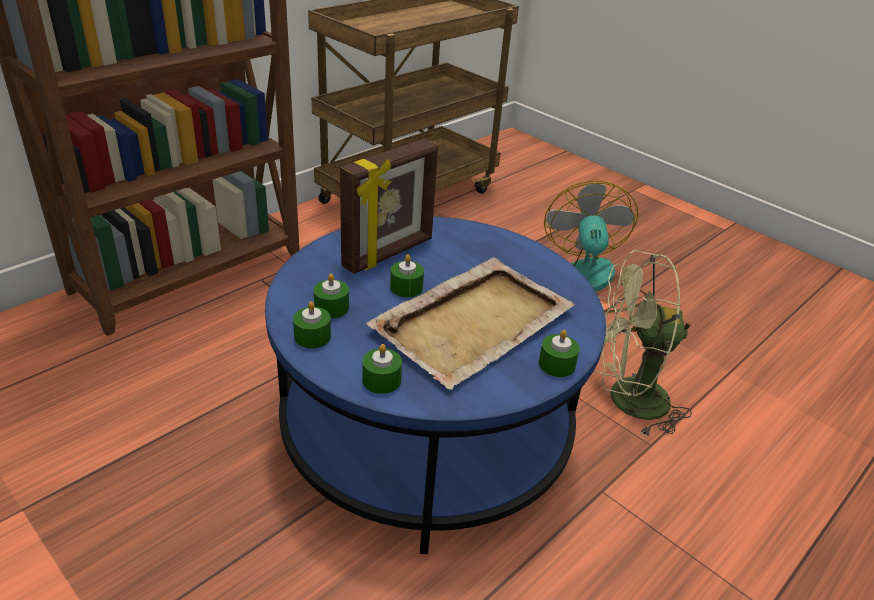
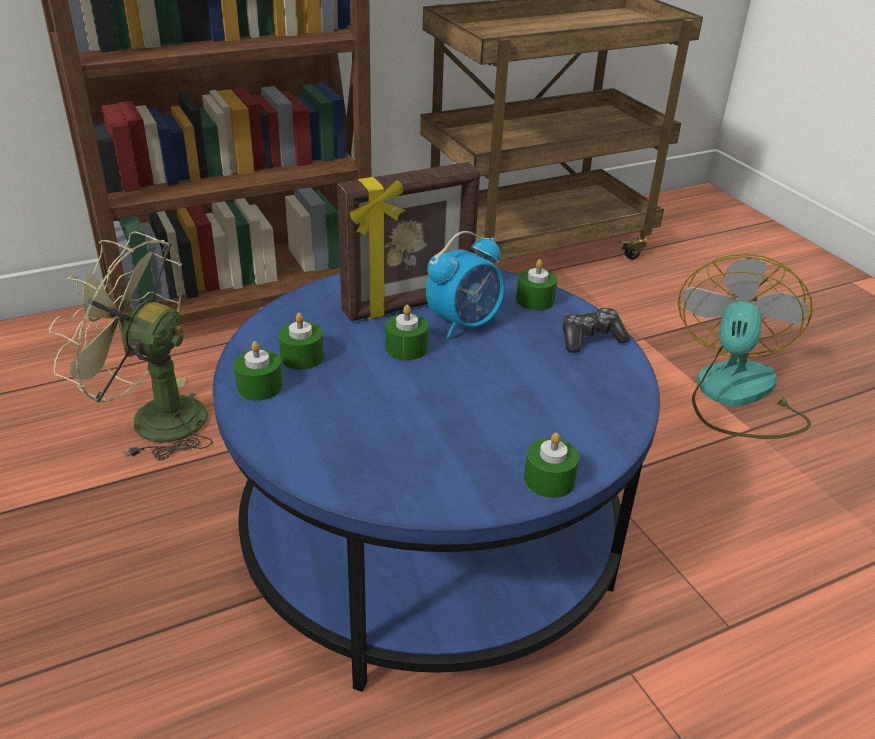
camera: 20 degrees right, 0 degrees up
(381, 380) = (310, 453): green candle -> green candle (535, 300)
(438, 262) = (465, 324): none -> alarm clock
(474, 322) = (469, 405): beige tray -> none
(530, 259) = (590, 338): none -> game controller
(625, 400) = (717, 558): green fan -> green fan (153, 418)

